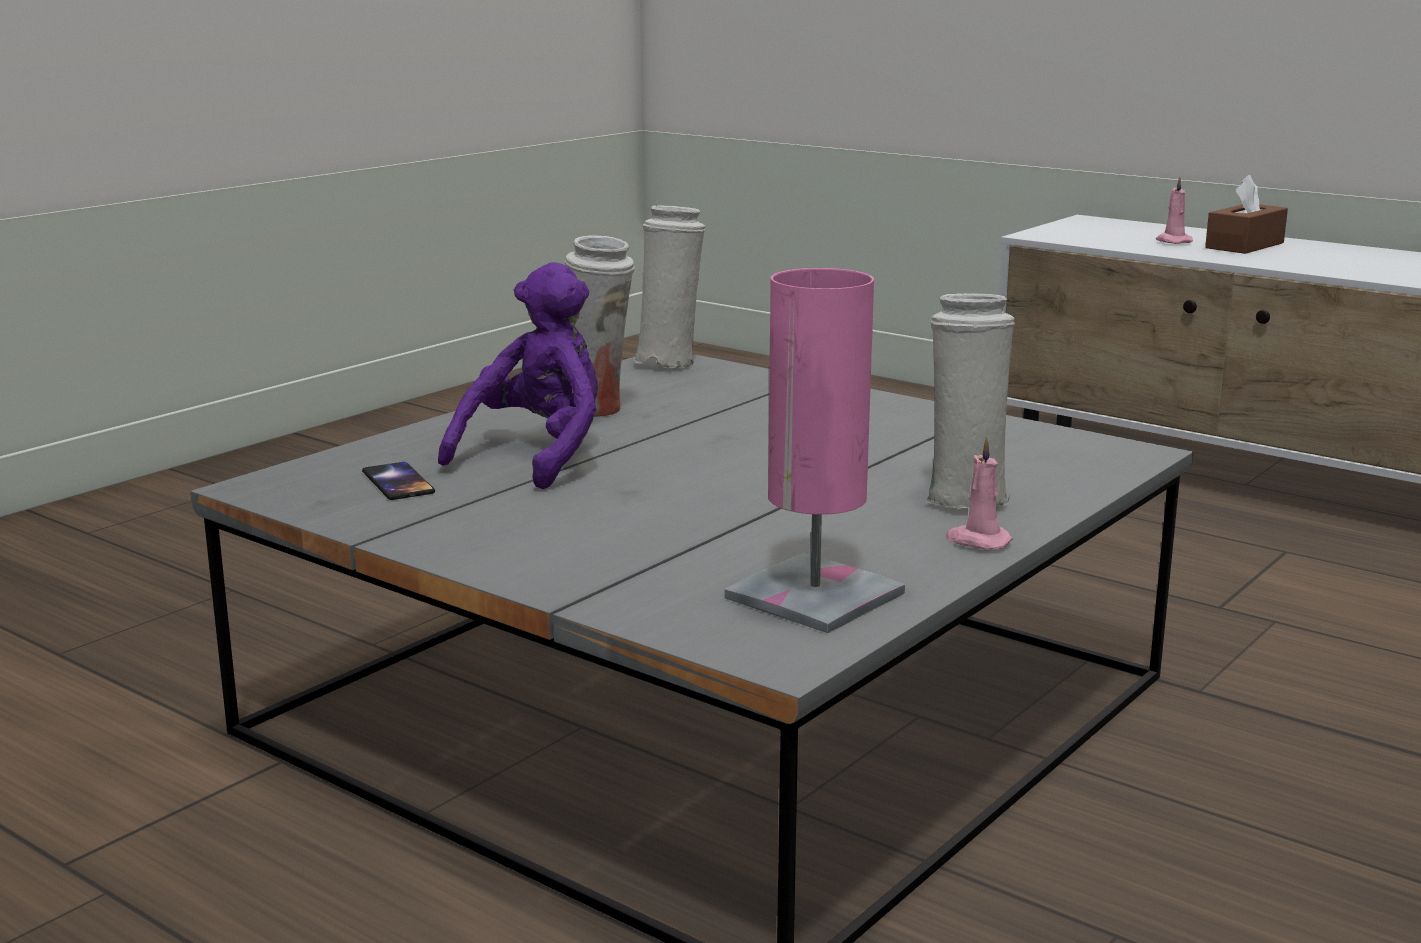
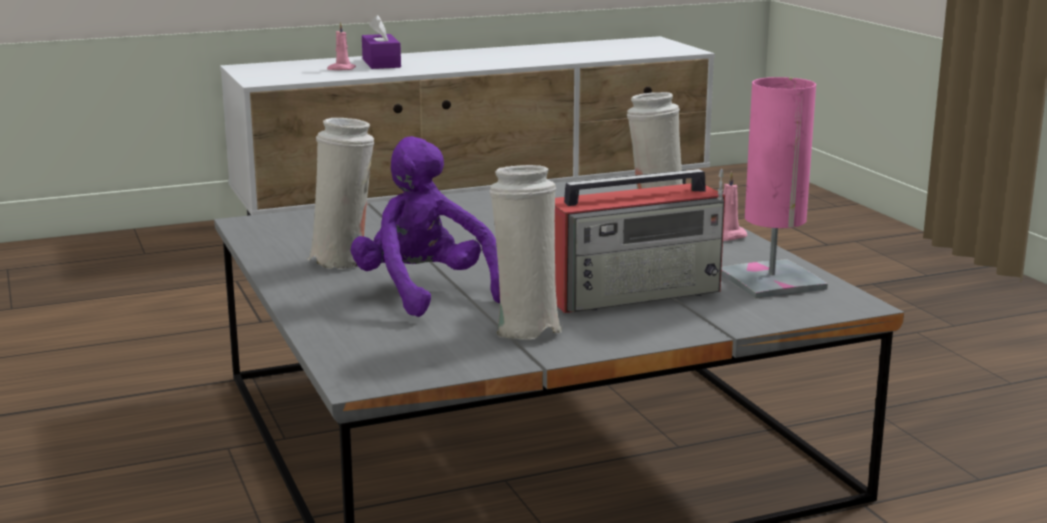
camera: 60 degrees left, 0 degrees up
(398, 482) = (423, 337): phone -> none
(656, 537) = (636, 294): none -> radio
(669, 362) = (259, 224): white vase -> white vase (525, 329)
(1244, 245) = (381, 63): brown tissue box -> purple tissue box

